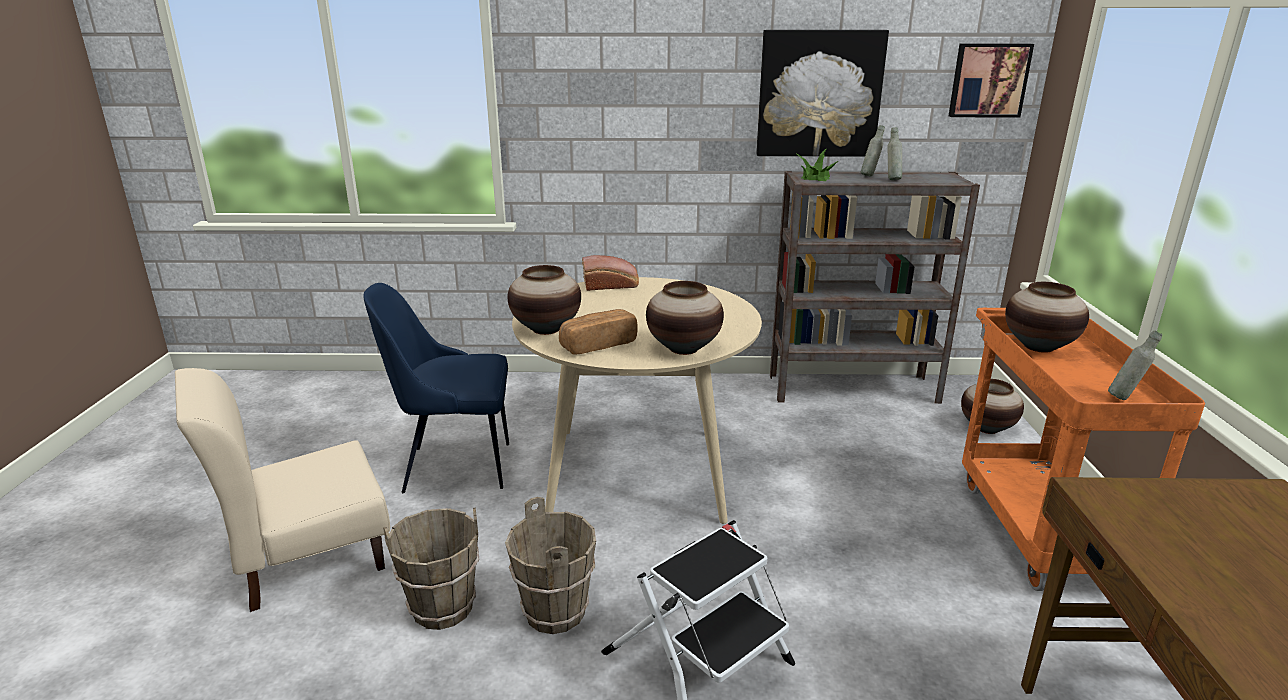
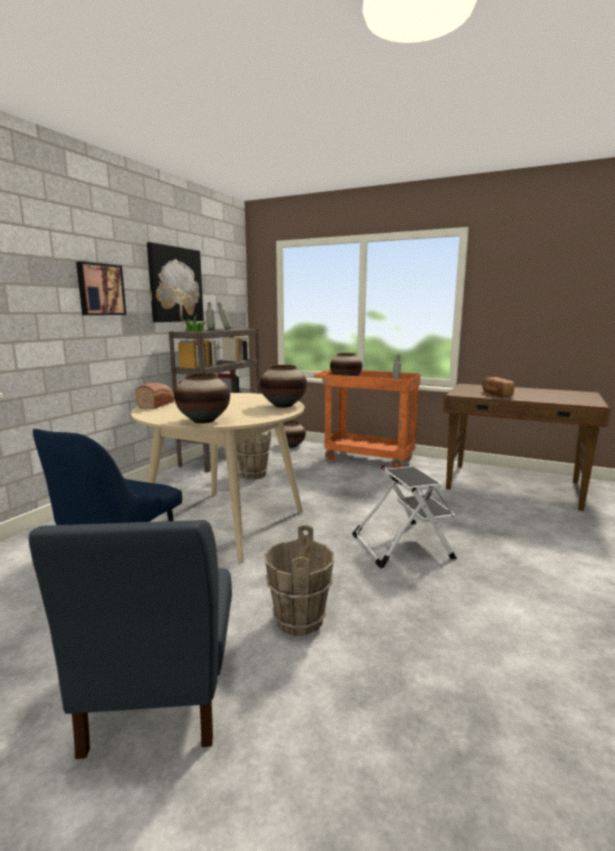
camera: 65 degrees left, 10 degrees down
(308, 557) = (159, 694): beige chair -> blue chair
(556, 612) = (336, 576): brown bucket -> brown bucket (253, 474)
(598, 345) = (250, 415): bread -> bread (495, 394)
(988, 80) = (232, 282): picture -> picture (100, 289)

